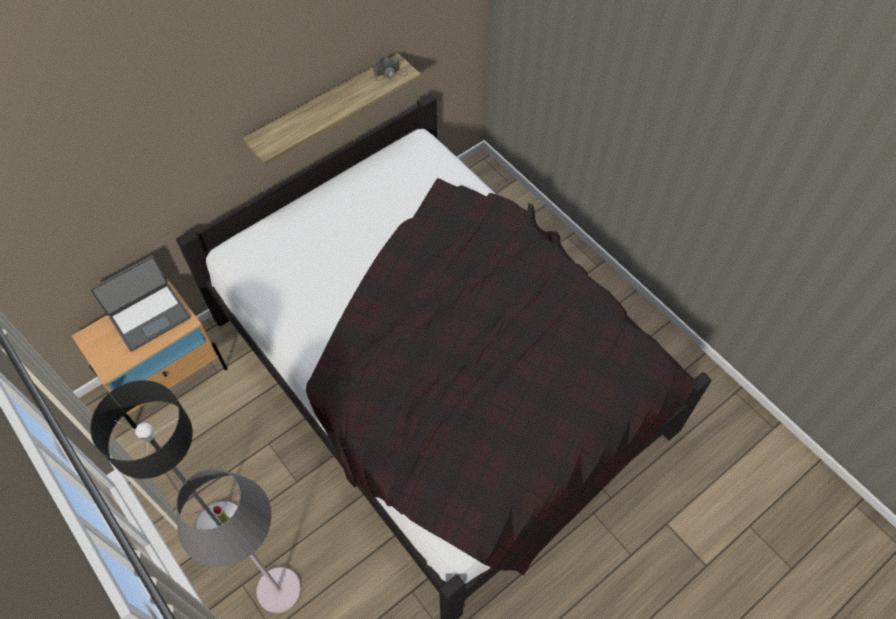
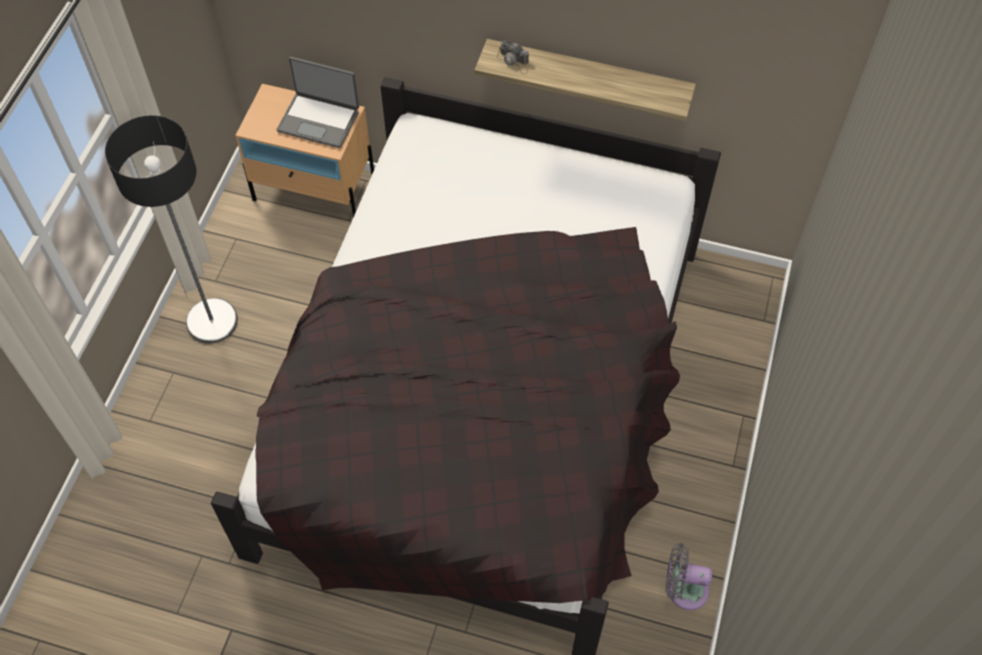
camera: 55 degrees right, 0 degrees up
(279, 590) = (186, 403): grey floor lamp -> none
(390, 74) = (663, 94): camera -> camera (514, 61)
(663, 347) = (683, 589): none -> grey fan

